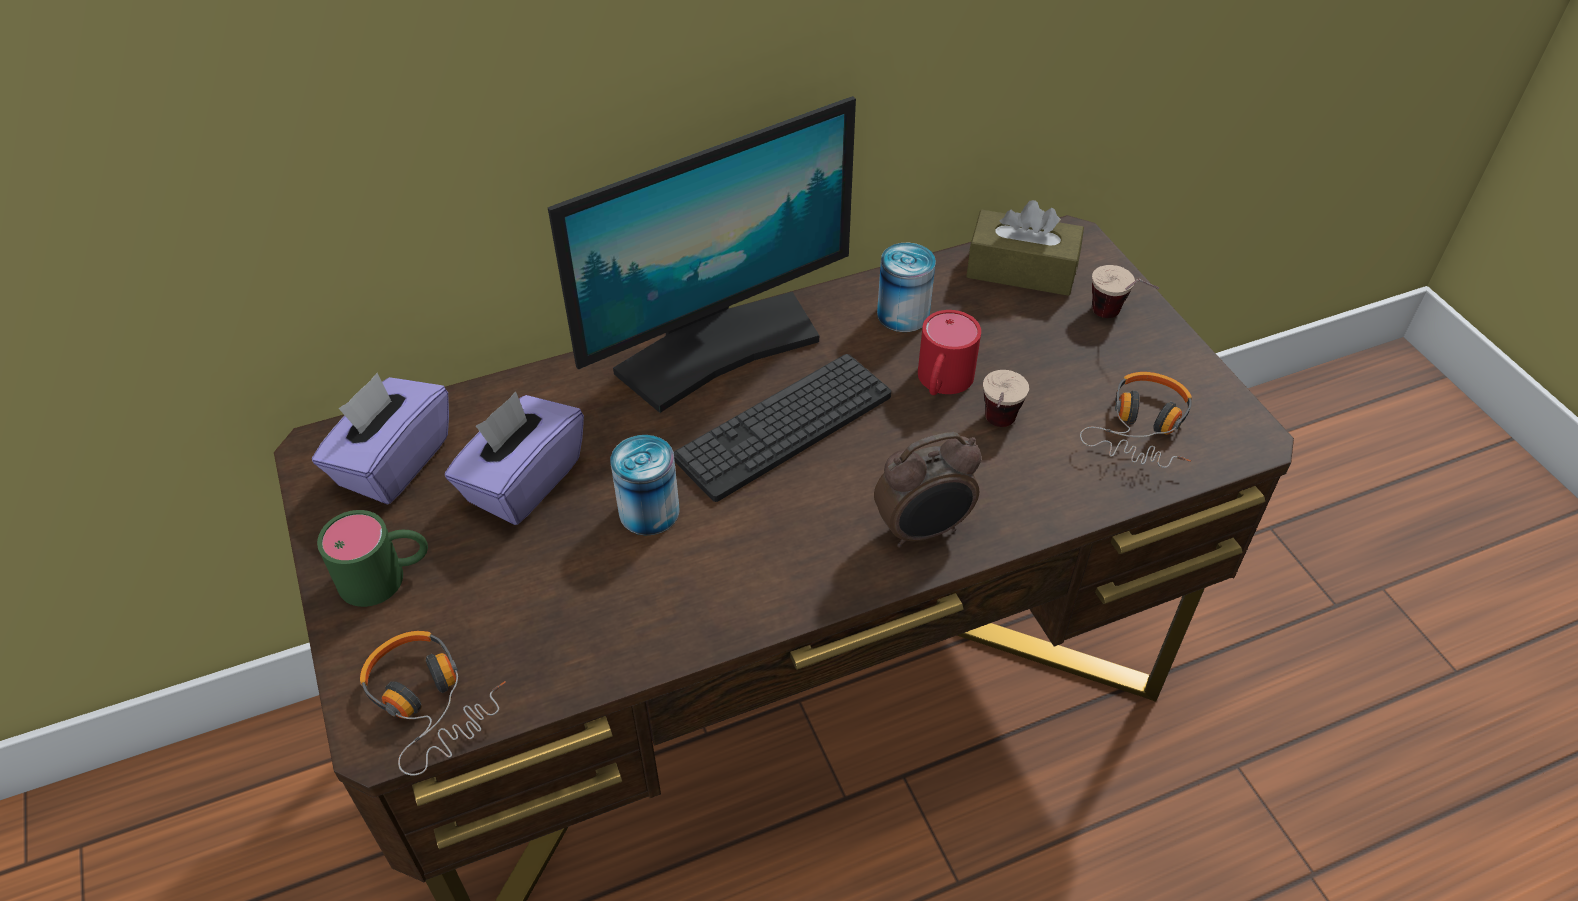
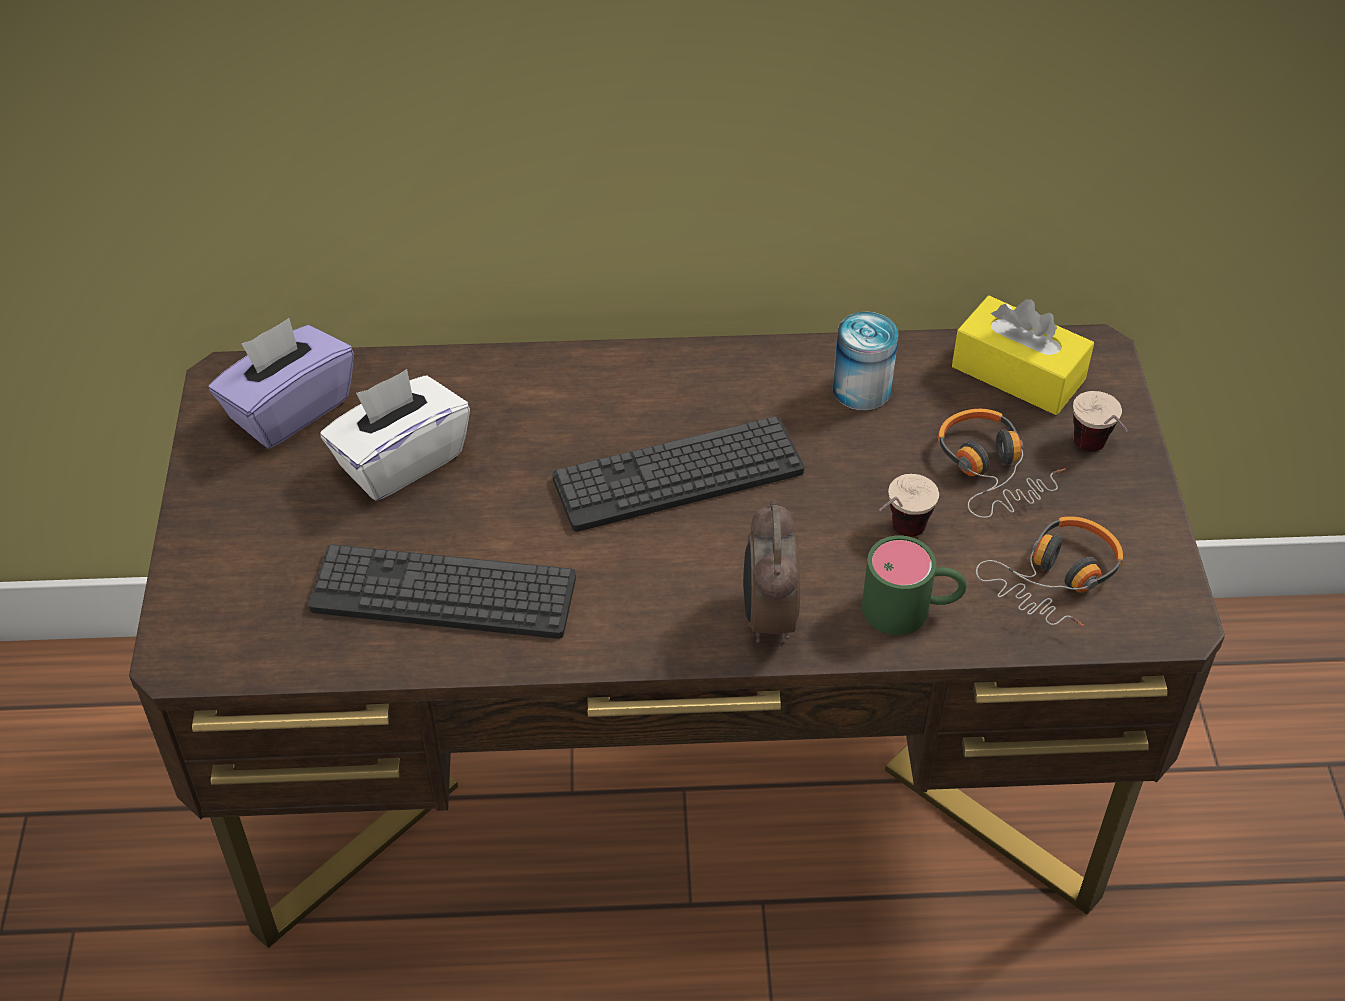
camera: 20 degrees right, 0 degrees up
(386, 576) = (240, 515): green mug -> green mug (911, 609)
(430, 703) = (232, 641): headphones -> headphones (991, 471)
(523, 481) = (400, 460): purple tissue box -> white tissue box
(620, 594) = (443, 593): none -> keyboard
(649, 511) = (506, 522): can -> none
(717, 348) = (649, 377): monitor -> none
(923, 530) = (767, 618): alarm clock -> alarm clock turned 90 degrees clockwise
(941, 383) = (864, 473): red mug -> none
(1021, 270) = (1018, 373): brown tissue box -> yellow tissue box

